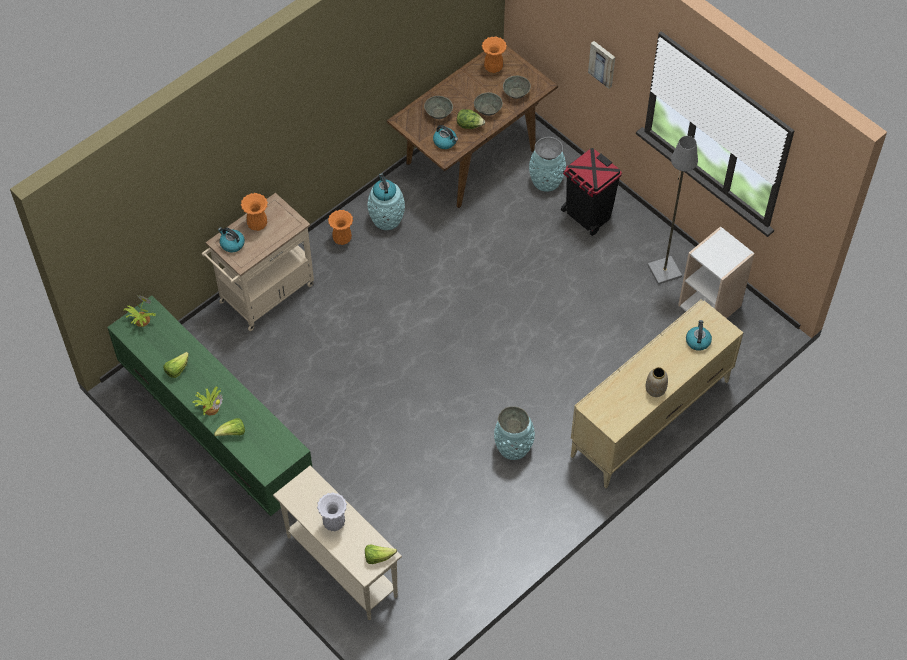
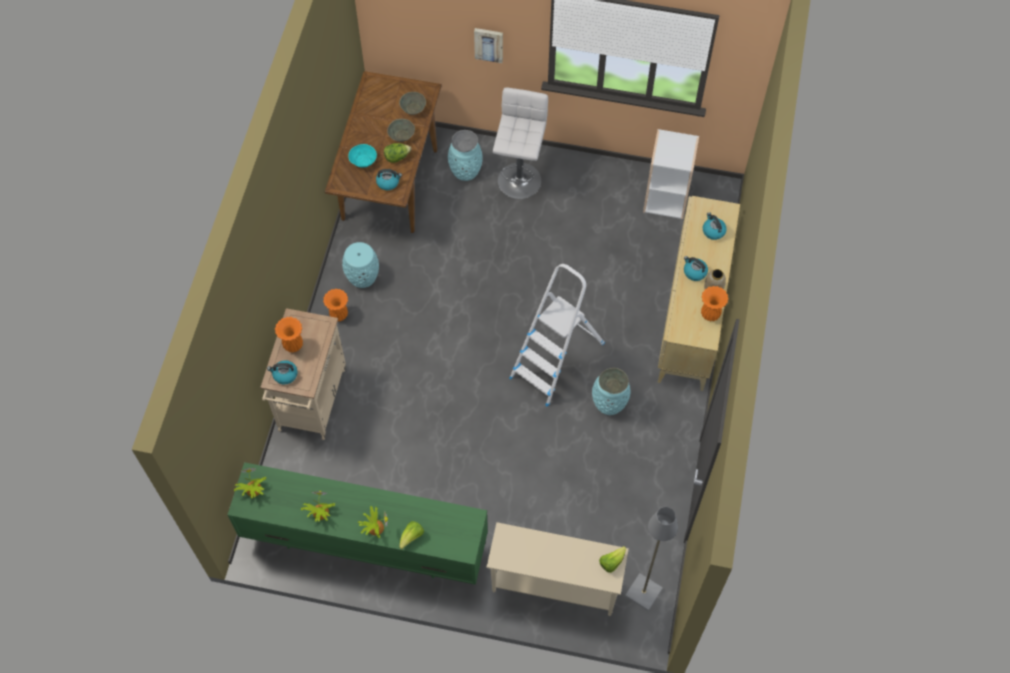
camera: 35 degrees left, 5 degrees up
(177, 369) = (319, 513): lettuce -> potted plant
(334, 523) = (555, 557): white vase -> none
(384, 193) = (358, 255): kettle -> kettle (694, 272)
(438, 113) = (363, 161): grey bowl -> turquoise bowl
(494, 68) = (378, 97): orange vase -> orange vase (710, 314)
(495, 385) = (556, 361): none -> white step ladder
(587, 216) = (520, 180): black trash can -> white stool
(664, 271) = (612, 191): grey floor lamp -> grey floor lamp (644, 593)

